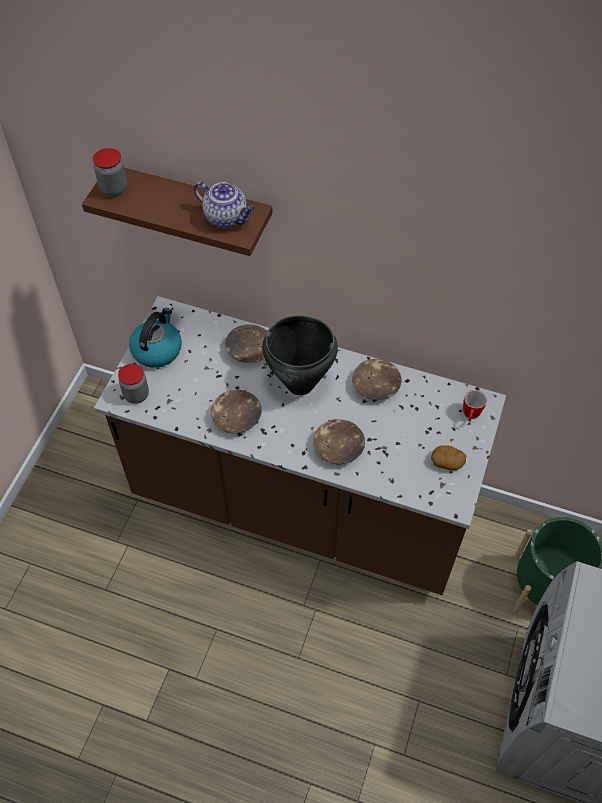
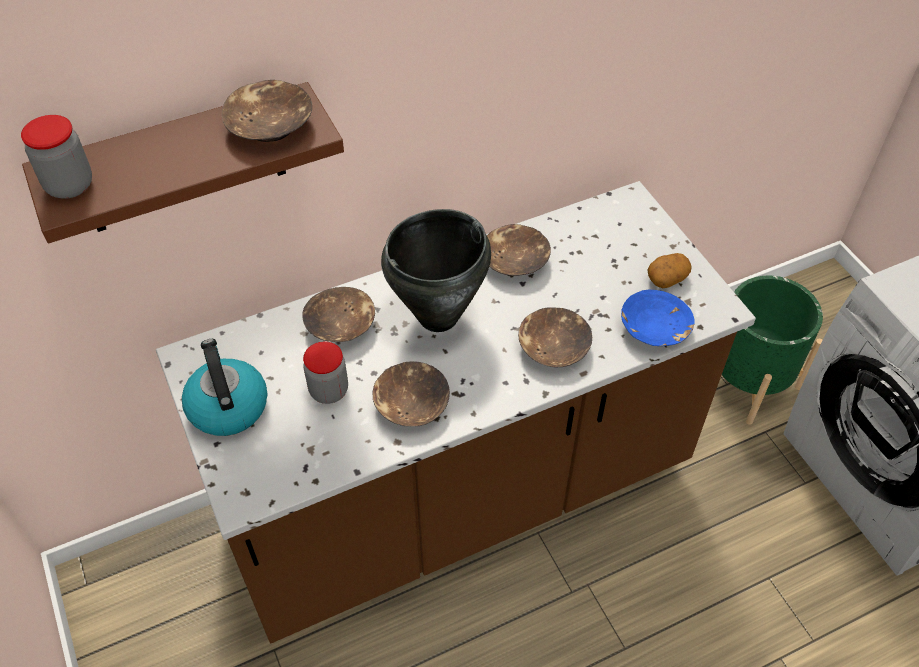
camera: 45 degrees left, 5 degrees down
(136, 395) = (261, 475): jar -> jar (329, 390)
(227, 218) = (271, 125): teapot -> brown bowl
(403, 483) = (654, 328): none -> blue bowl
(470, 416) = (634, 222): mug -> none

